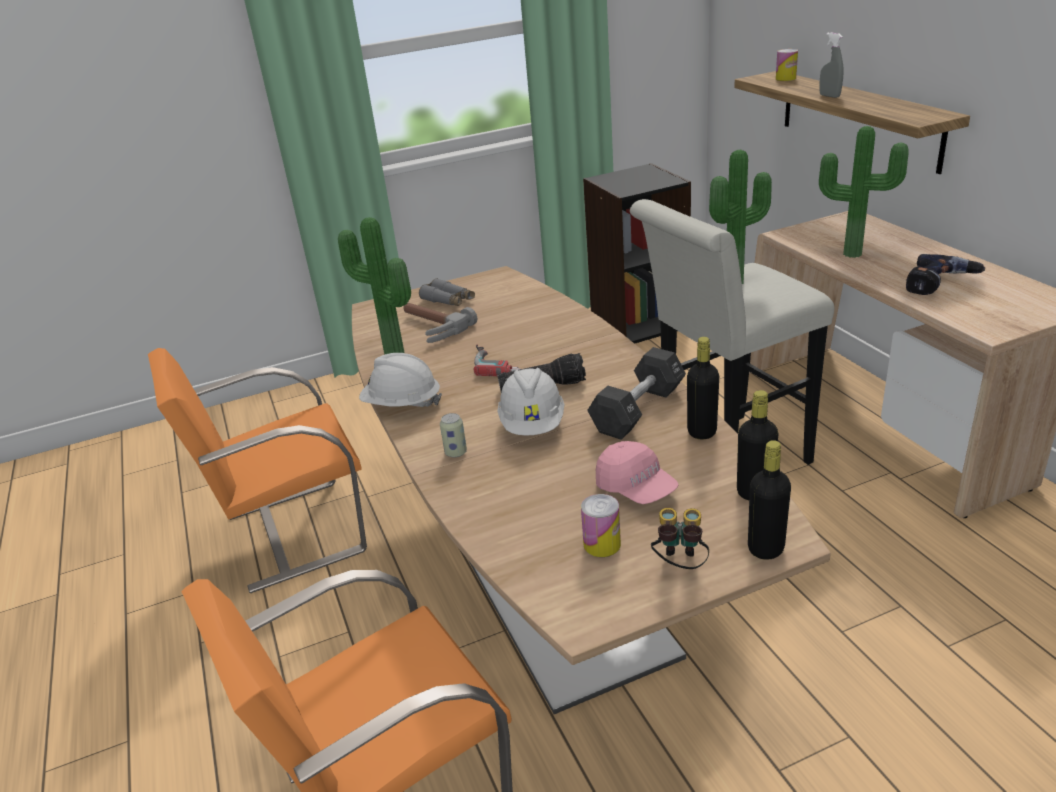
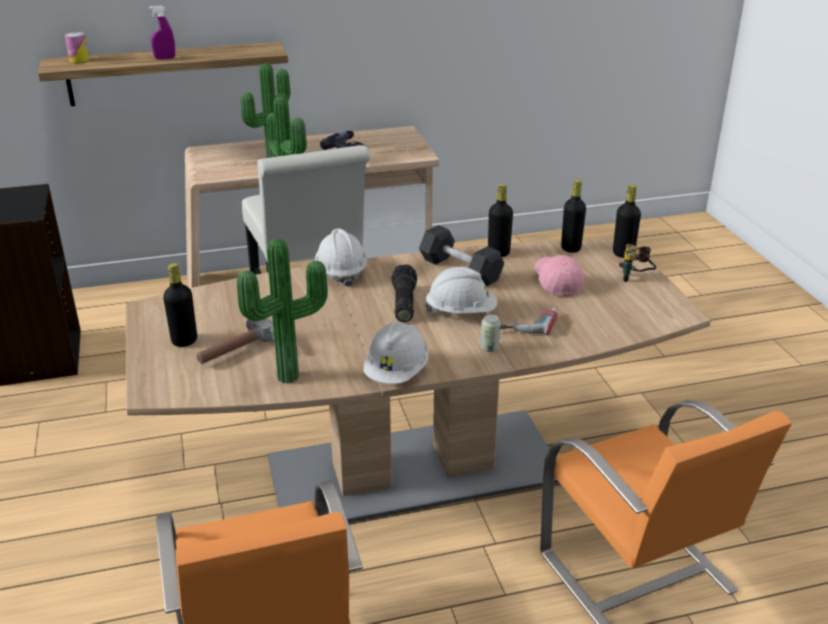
camera: 85 degrees left, 0 degrees up
(448, 300) = (184, 341): grey binoculars -> black bottle
(498, 363) = (350, 320): power drill -> power drill (527, 323)
(598, 340) = (340, 272): none -> white hard hat
(602, 544) = (613, 300): can -> none
(636, 488) = (557, 282): pink cap -> pink cap turned 75 degrees counterclockwise
(829, 96) = (165, 58): grey spray bottle -> purple spray bottle

